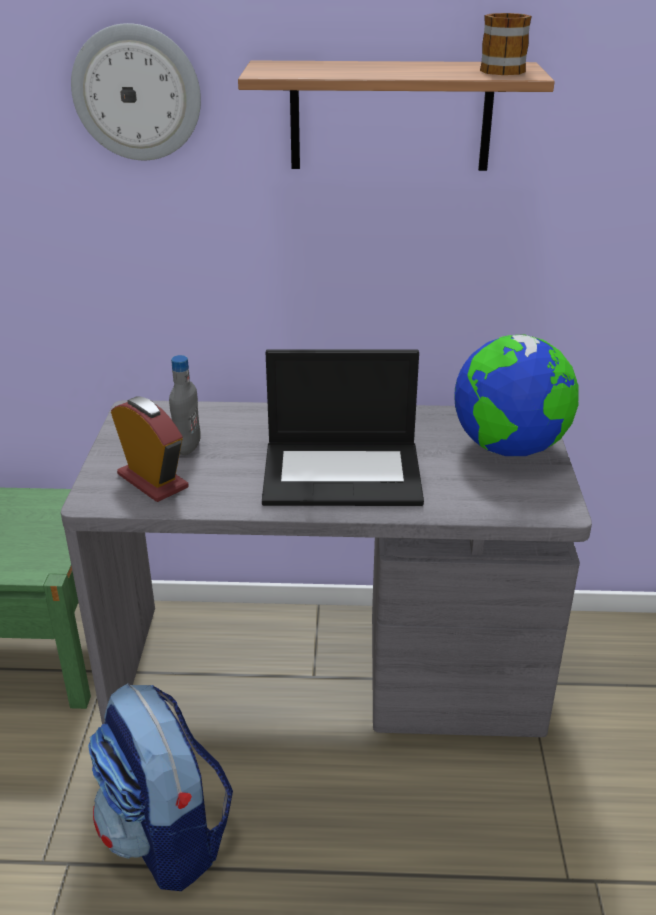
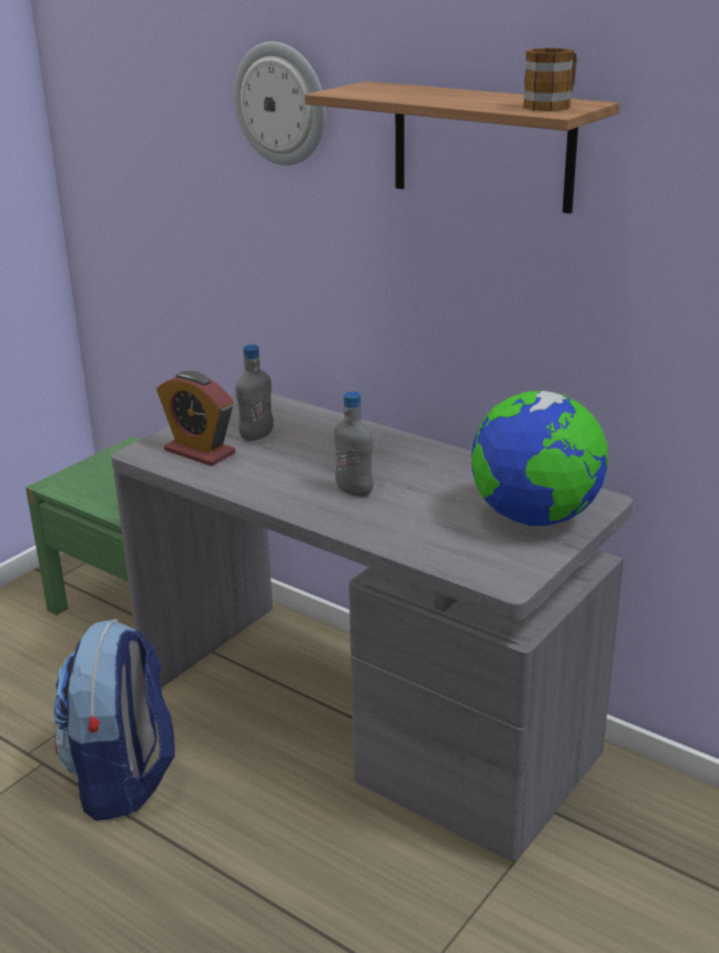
camera: 35 degrees right, 5 degrees down
(152, 481) = (199, 452): alarm clock -> alarm clock turned 135 degrees clockwise
(344, 472) = (354, 491): laptop -> grey bottle

